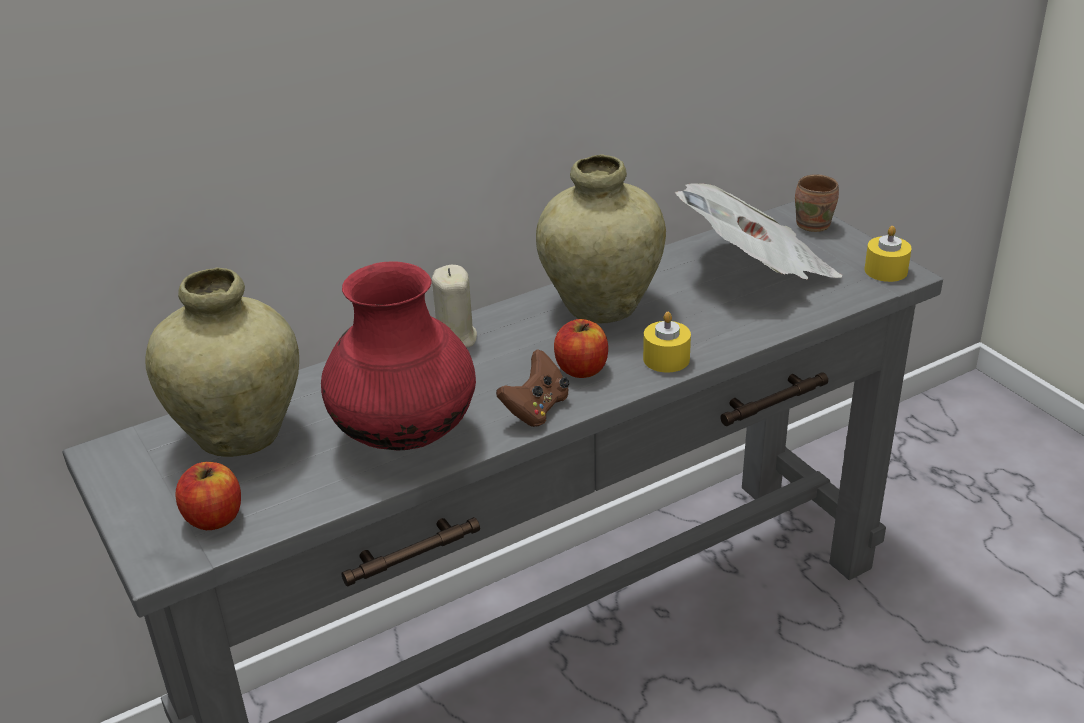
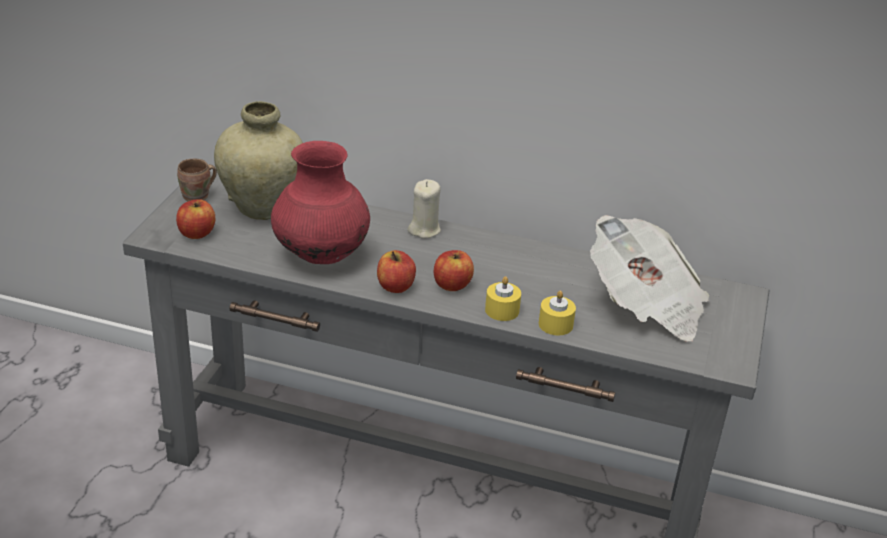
camera: 45 degrees right, 0 degrees up
(536, 409) = (395, 286): brown game controller -> apple
(600, 307) = (523, 264): beige vase -> none
(815, 224) = (740, 306): brown mug -> brown mug (198, 197)
(886, 270) = (726, 358): yellow candle -> yellow candle (555, 324)

